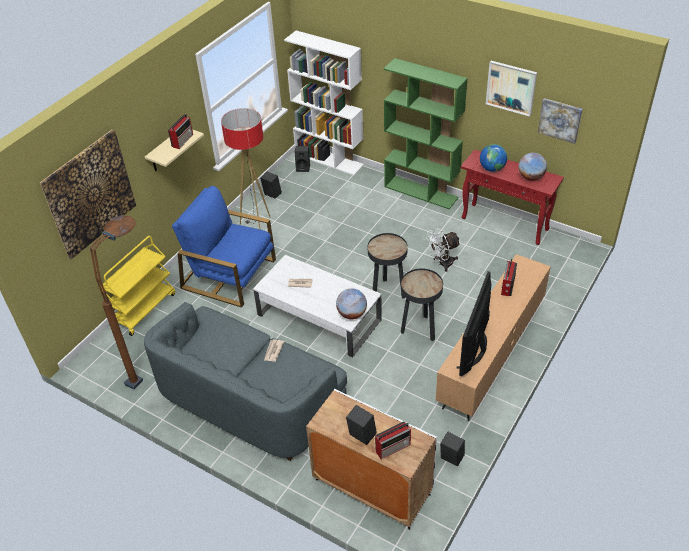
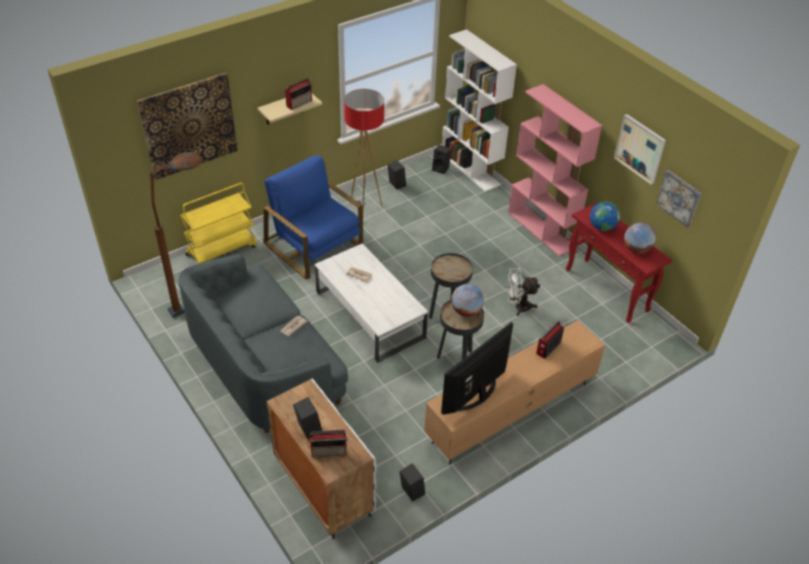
camera: 20 degrees right, 0 degrees up
(351, 314) = (388, 320): globe -> globe (466, 311)
(421, 192) = (541, 230): green bookcase -> pink bookcase

